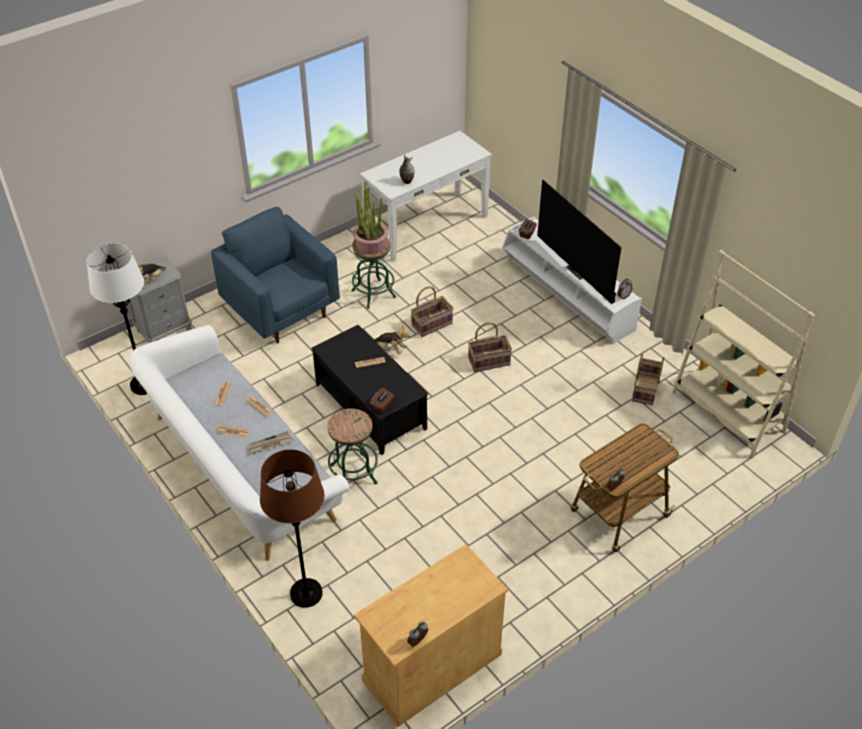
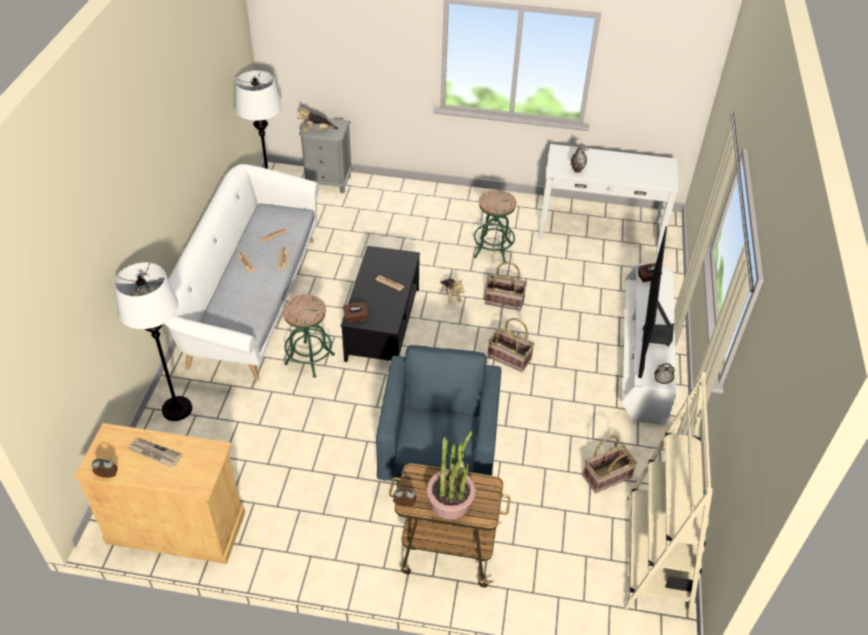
camera: 45 degrees right, 0 degrees up
(270, 444) = (255, 287): newspaper -> newspaper (155, 453)
(281, 311) = (415, 219): blue armchair -> blue armchair (438, 458)
(306, 593) = (177, 409): brown floor lamp -> white floor lamp
(371, 244) = (496, 201): potted plant -> potted plant (450, 501)

